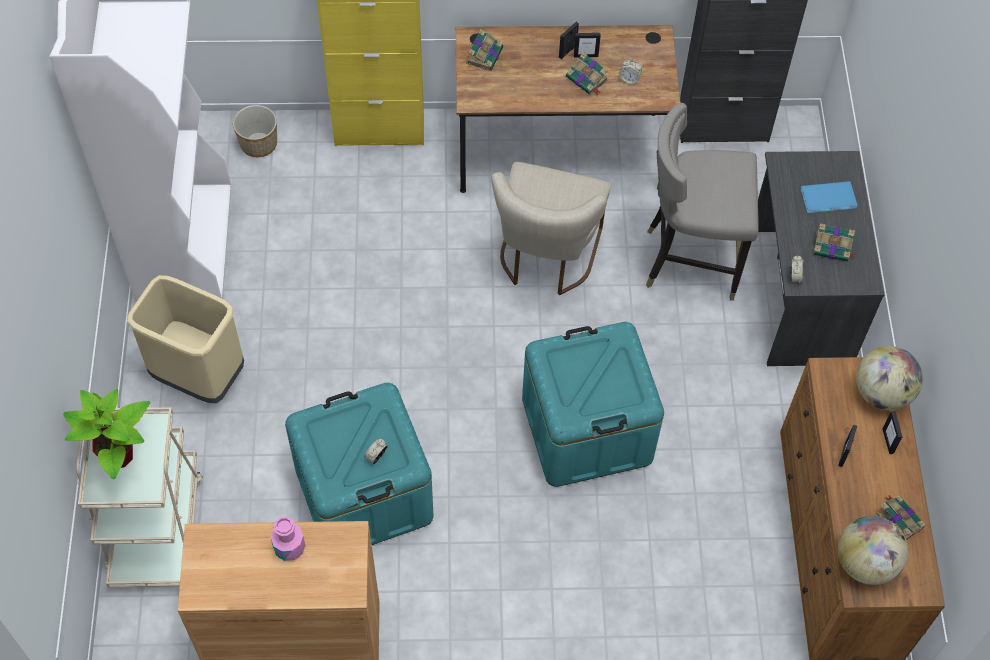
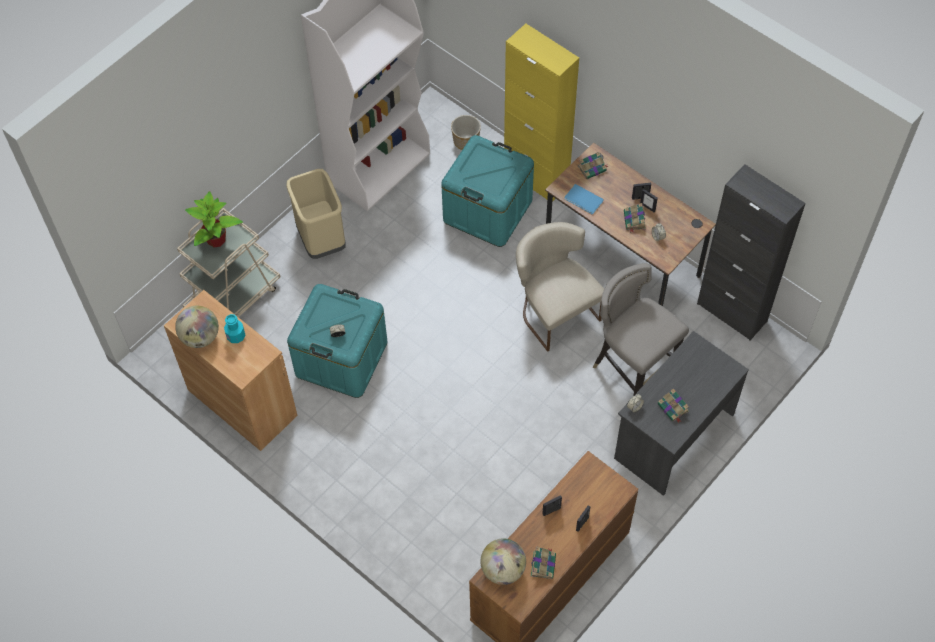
camera: 45 degrees right, 0 degrees up
(289, 547) = (236, 336): pink bottle -> turquoise bottle
(546, 258) = (554, 311): beige chair -> beige chair turned 90 degrees clockwise
(587, 429) = (482, 414): turquoise storage box -> turquoise storage box (487, 210)
(830, 198) = (701, 382): blue book -> blue book (584, 200)
(882, 393) = (606, 498): globe -> globe (200, 337)

